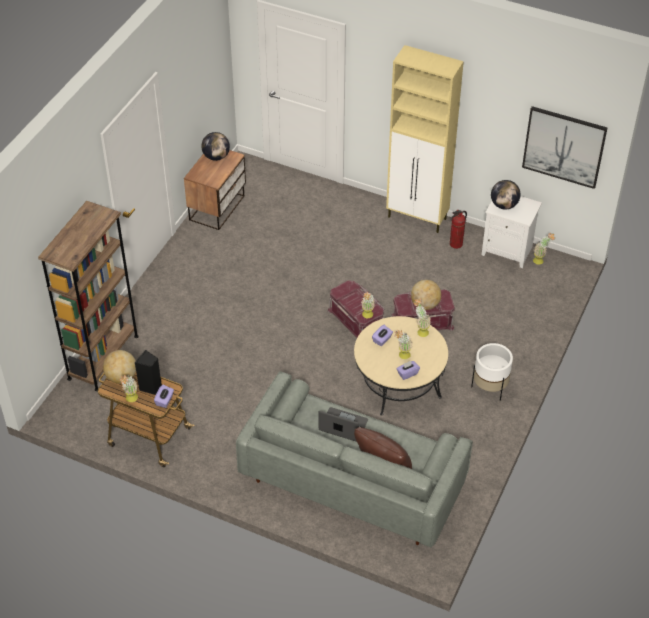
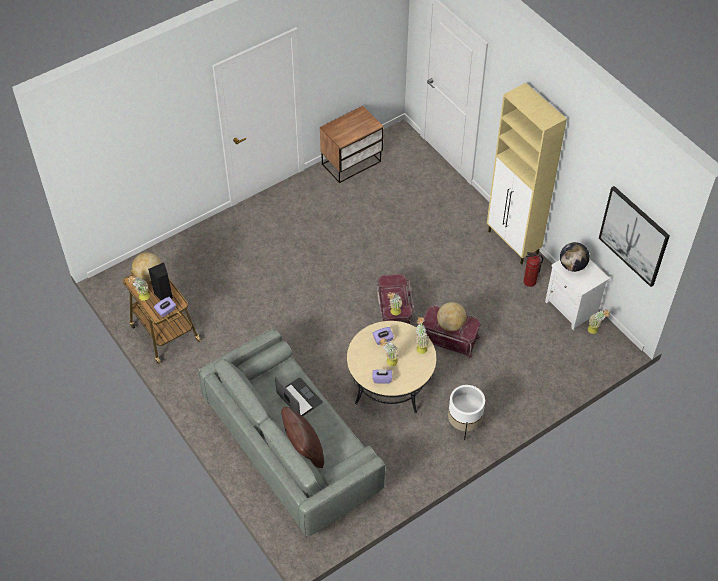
camera: 30 degrees right, 5 degrees up
(103, 357) = (176, 251): brown bookcase -> none
(216, 157) = (359, 119): globe -> none

